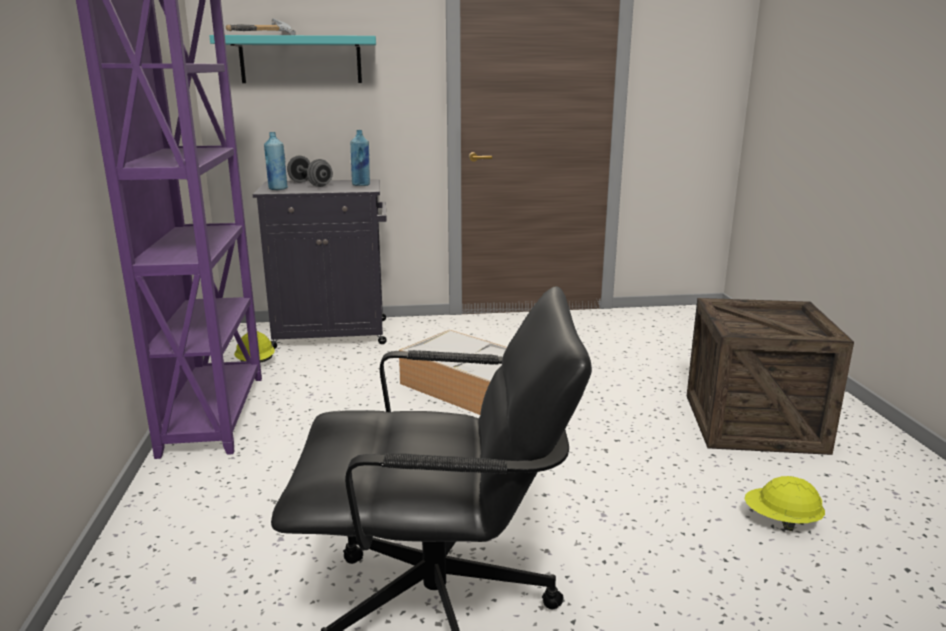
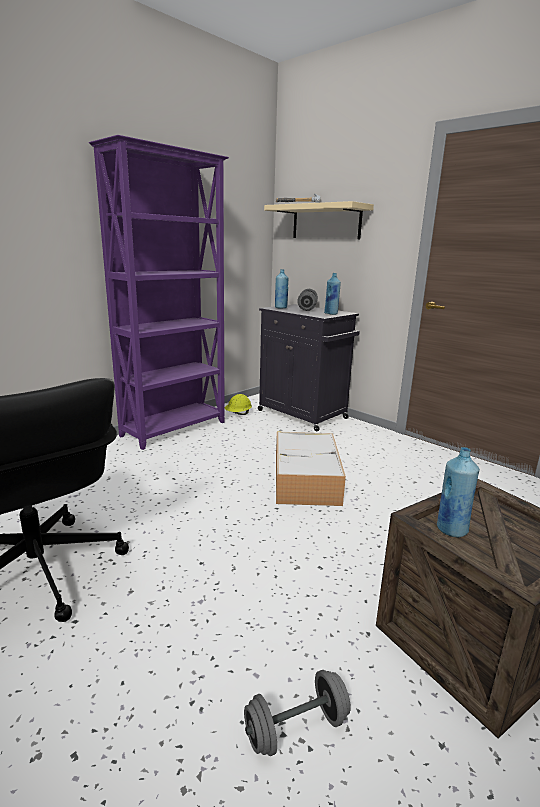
camera: 50 degrees right, 0 degrees up
(301, 60) = (326, 222): turquoise shelf -> beige shelf
(751, 331) = (451, 529): none -> blue bottle
(781, 521) = (296, 728): yellow hard hat -> grey dumbbell

